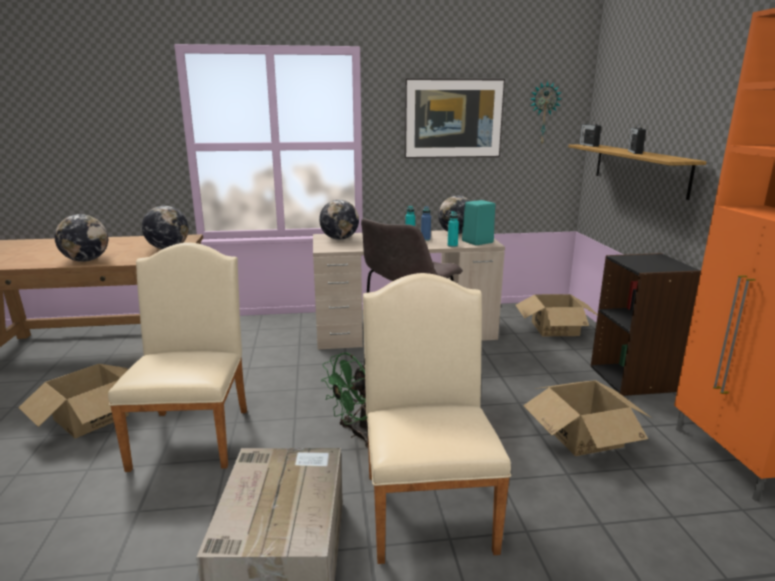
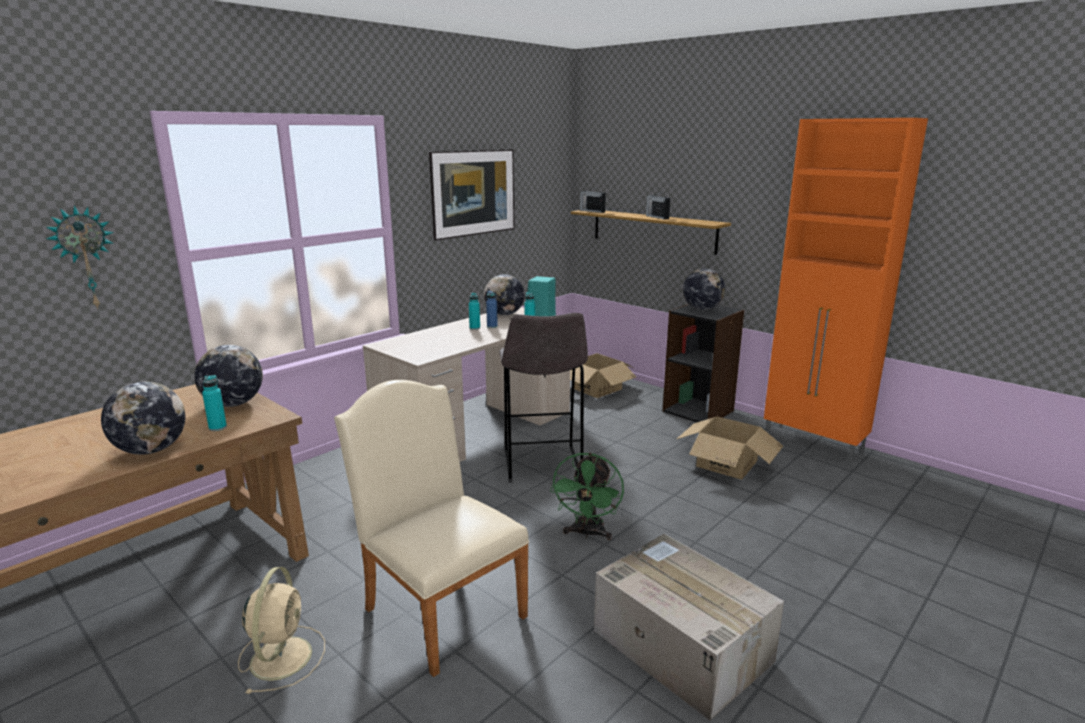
camera: 40 degrees left, 0 degrees up
(92, 417) = (282, 656): cardboard box -> beige fan
(133, 258) = (217, 427): none -> turquoise bottle
(339, 239) = (407, 344): globe -> globe (702, 309)
(427, 503) = (710, 555): beige chair -> none
(543, 113) = (542, 181): wall clock -> wall clock (84, 258)

